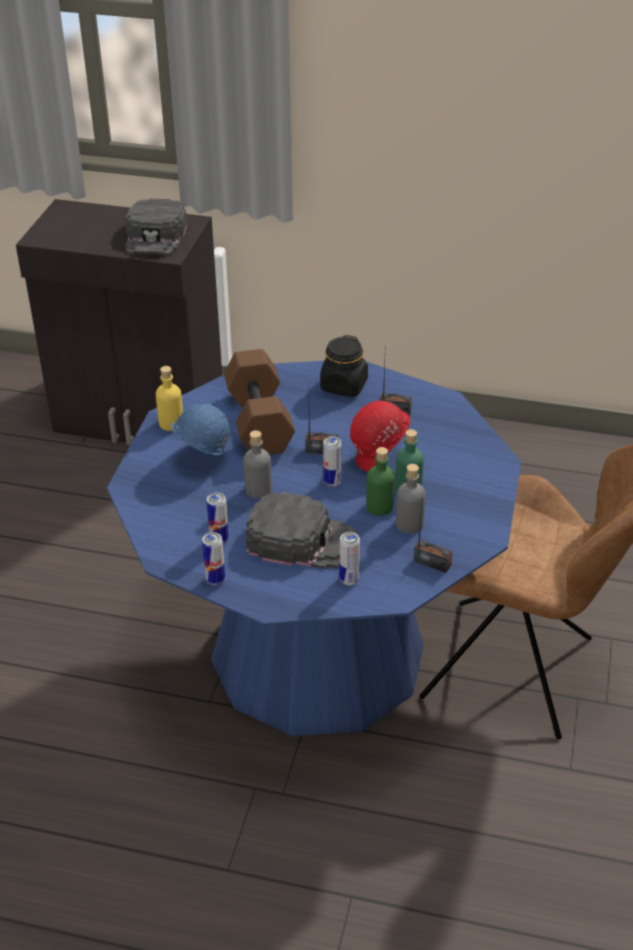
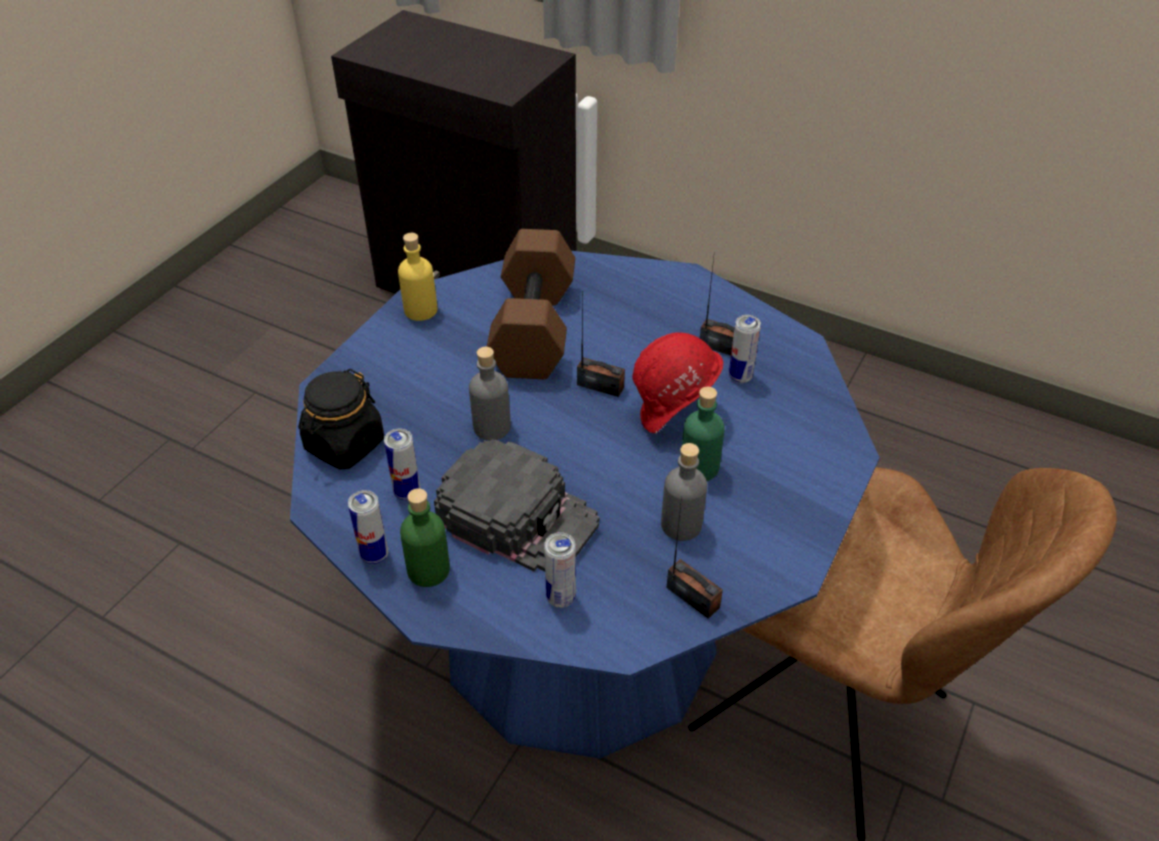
camera: 15 degrees right, 5 degrees up
(156, 236) = (498, 68): black cap -> none
(202, 458) = (437, 367): blue hard hat -> none
(332, 482) = (595, 436): can -> can (740, 377)
(344, 386) = (665, 298): black jar -> black jar (344, 445)
(379, 507) = (648, 488): green bottle -> green bottle (428, 570)

